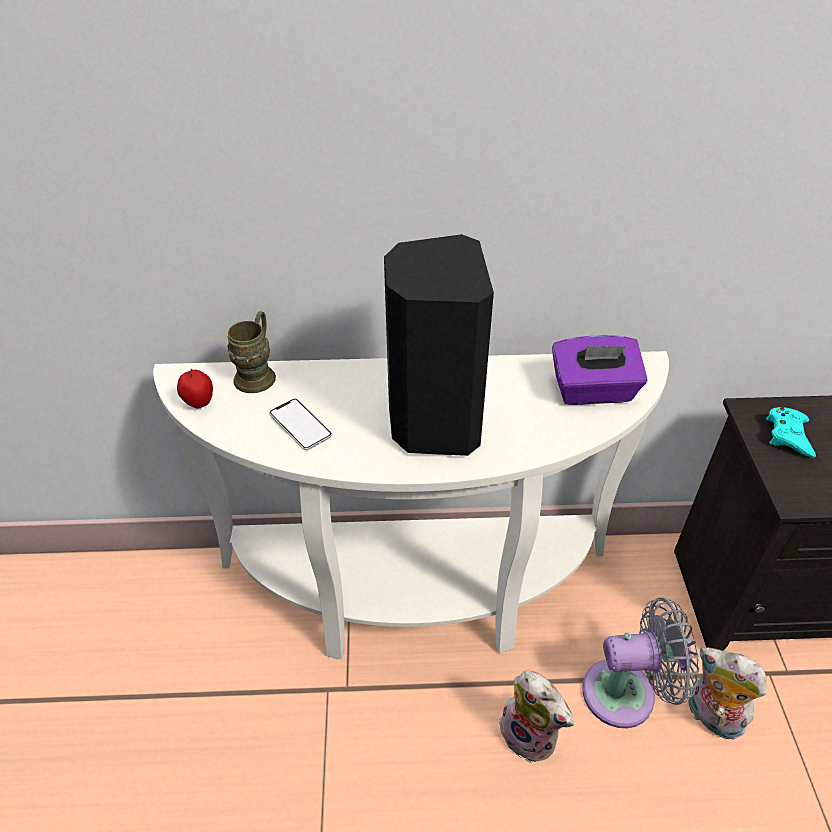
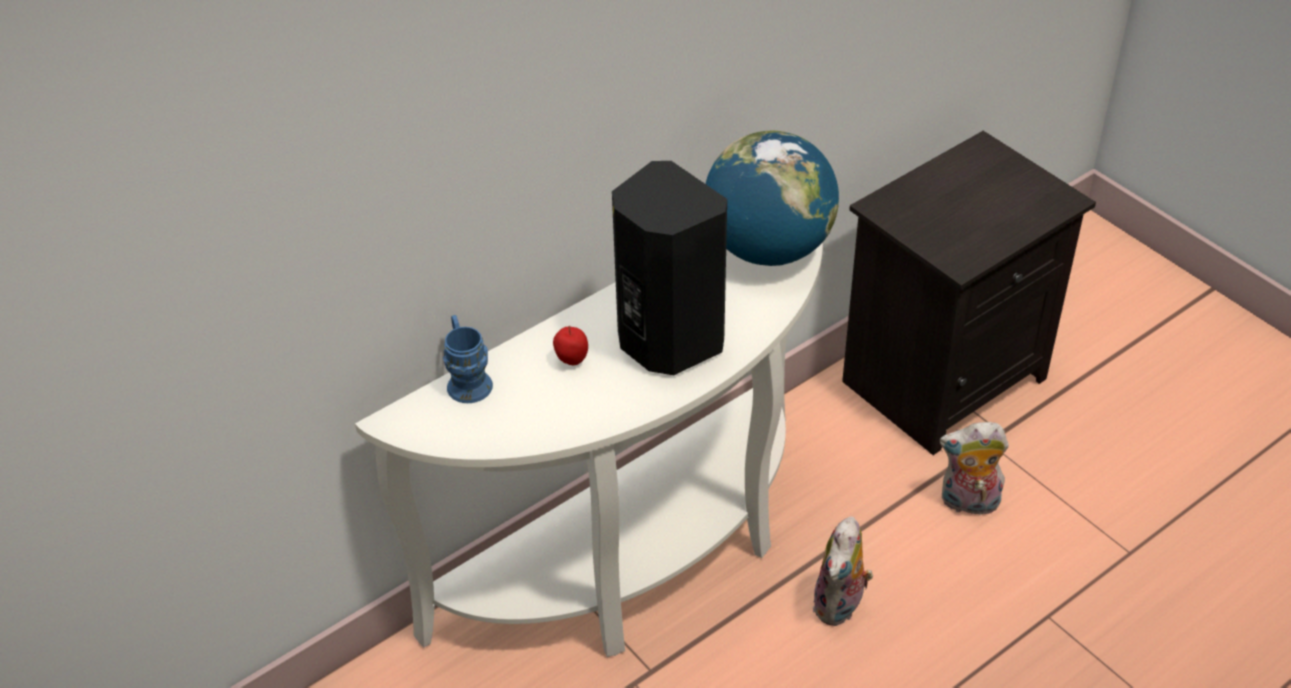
camera: 35 degrees left, 0 degrees up
(199, 404) = (445, 433): apple -> apple (572, 361)
(258, 373) = (467, 380): brown mug -> blue mug
(300, 425) = (557, 402): phone -> none
(531, 735) = (840, 606): plush toy -> plush toy turned 105 degrees clockwise
(593, 391) = (768, 249): purple tissue box -> globe
(626, 693) = (891, 525): grey fan -> none
(788, 435) = (920, 213): turquoise game controller -> none

